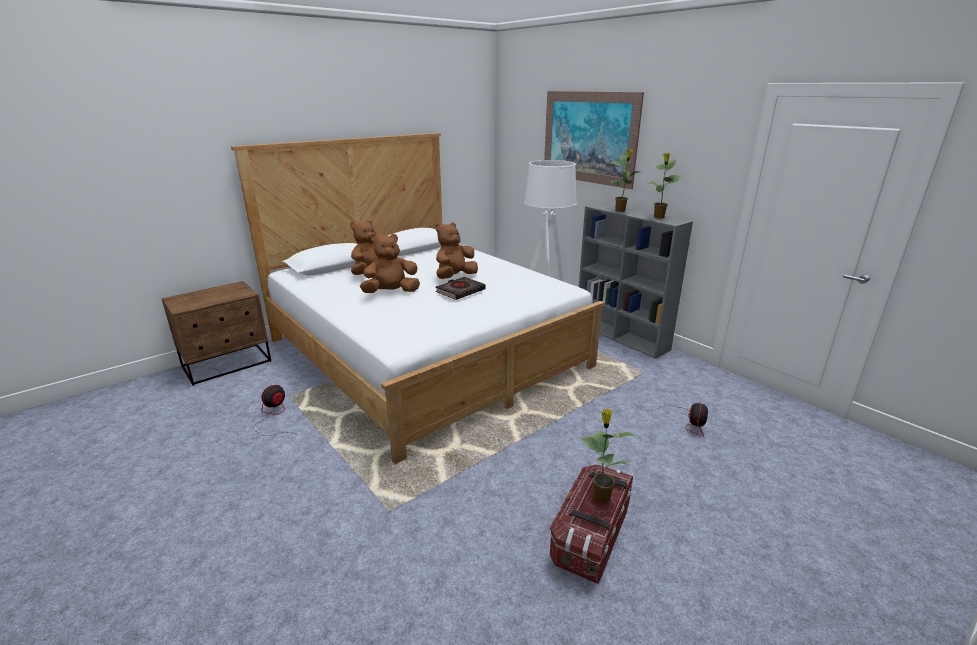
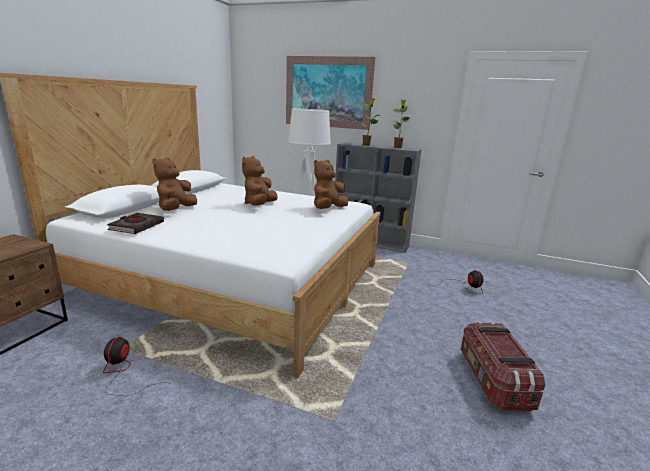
camera: 30 degrees left, 5 degrees down
(391, 292) = (218, 221): brown plush toy -> brown plush toy (328, 209)
(460, 291) = (280, 214): black book -> black book (136, 226)
(600, 496) = (501, 343): potted plant -> none

